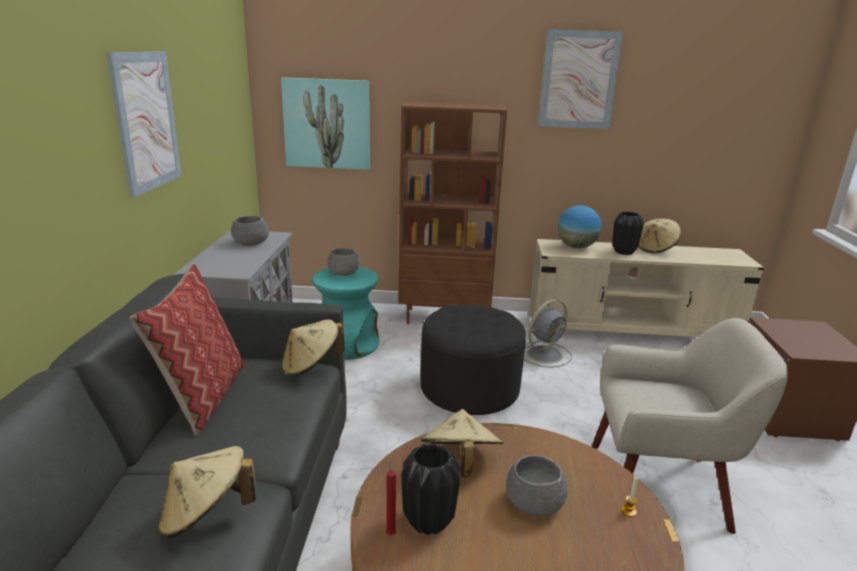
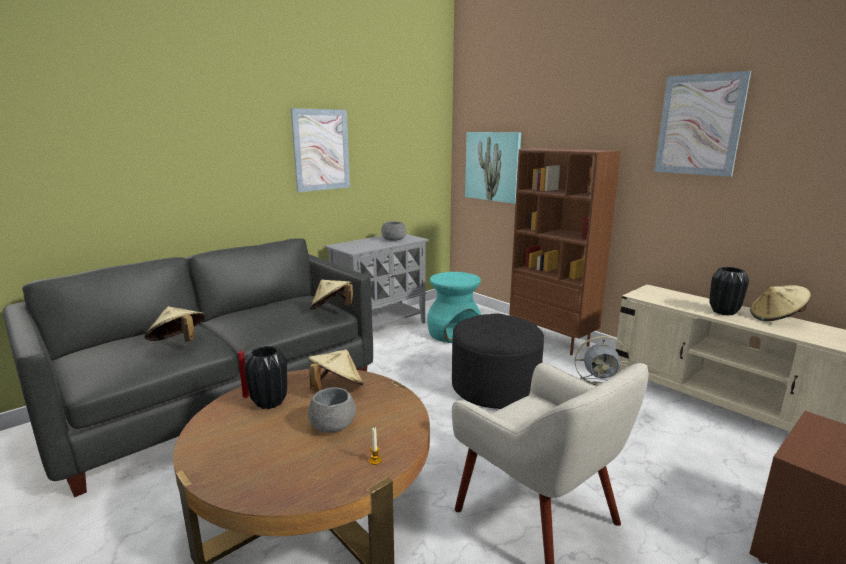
camera: 45 degrees right, 5 degrees down
(202, 396) = (266, 305): pillow -> none
(343, 273) = (458, 276): grey bowl -> none
(576, 247) = (674, 297): globe -> none

